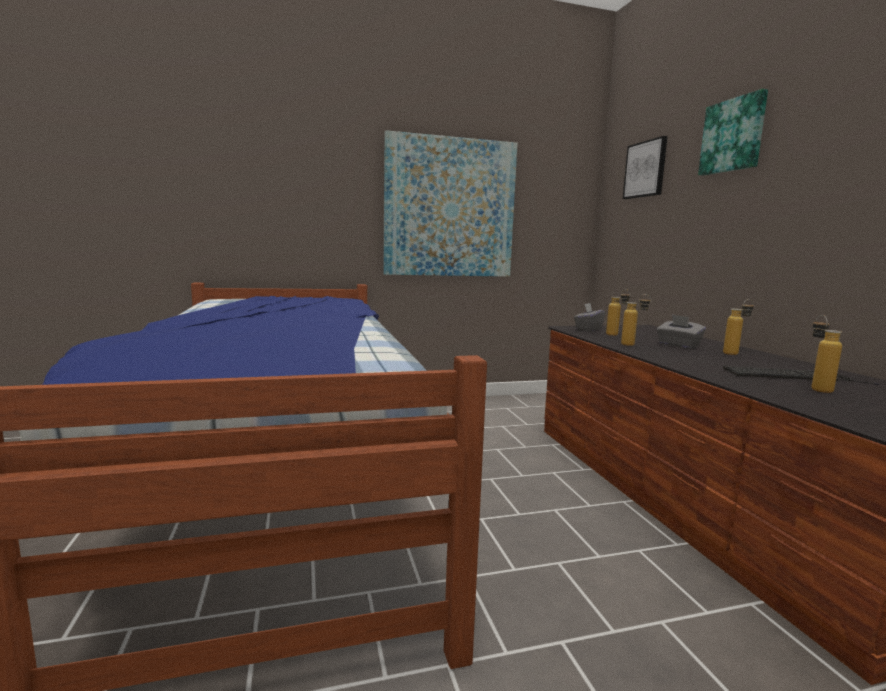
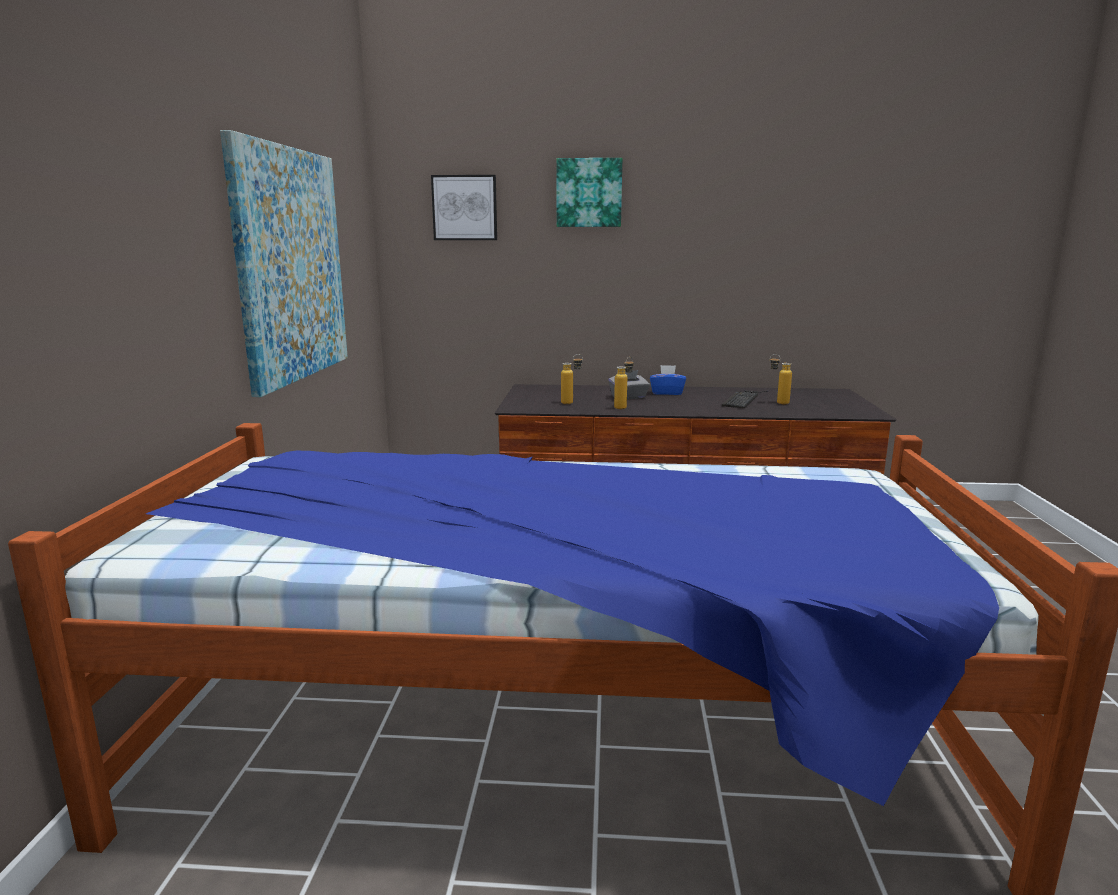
camera: 70 degrees left, 5 degrees up
(588, 329) = (530, 404): grey tissue box -> none
(735, 353) = (666, 393): bottle -> blue tissue box

